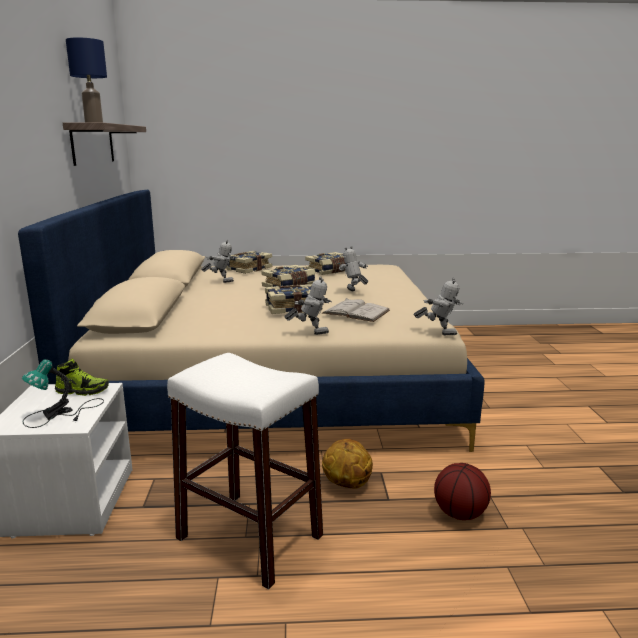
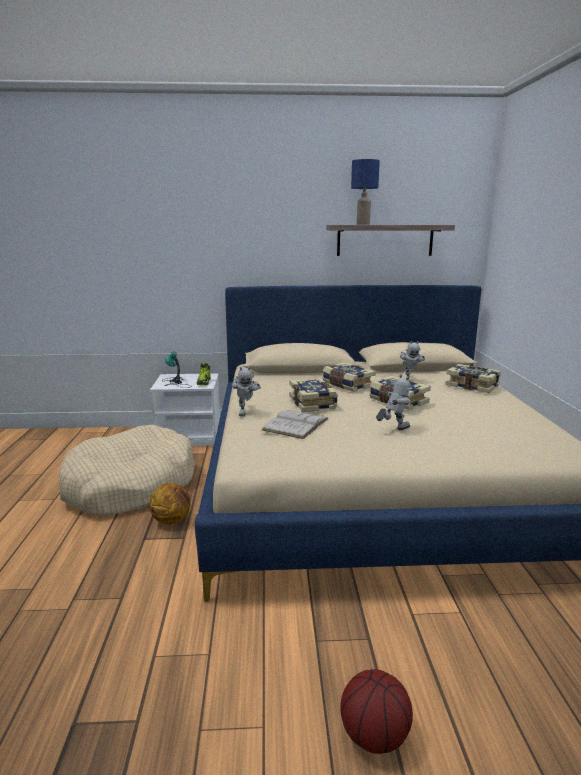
camera: 90 degrees right, 0 degrees up
(249, 537) = (130, 485): white stool -> beige dog bed
(329, 271) = (495, 419): book -> book (347, 385)
(438, 333) = (236, 463): toy robot -> none
(459, 514) = (106, 574): basketball -> basketball (374, 735)

